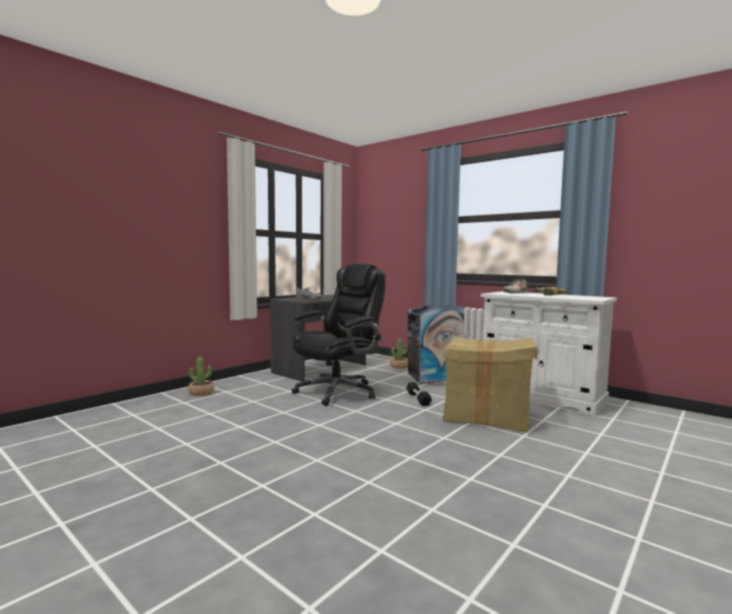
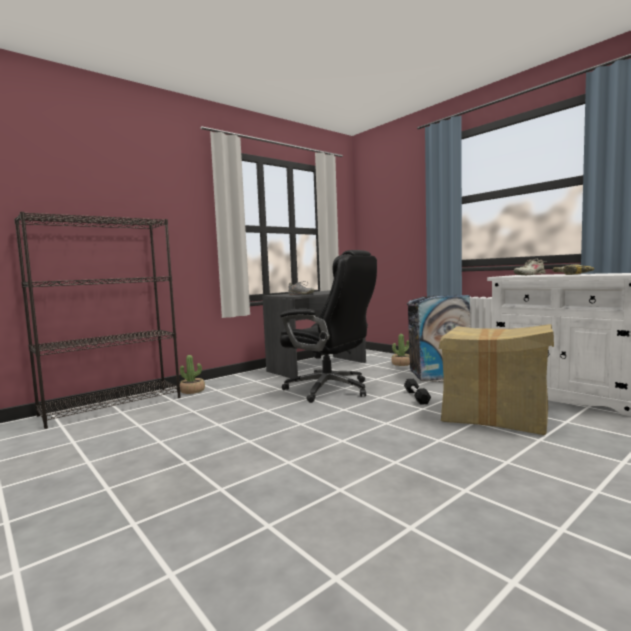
camera: 10 degrees right, 0 degrees up
(121, 408) = (113, 406): none -> black bookcase
(338, 391) = (330, 389): black office chair -> black office chair turned 75 degrees clockwise

